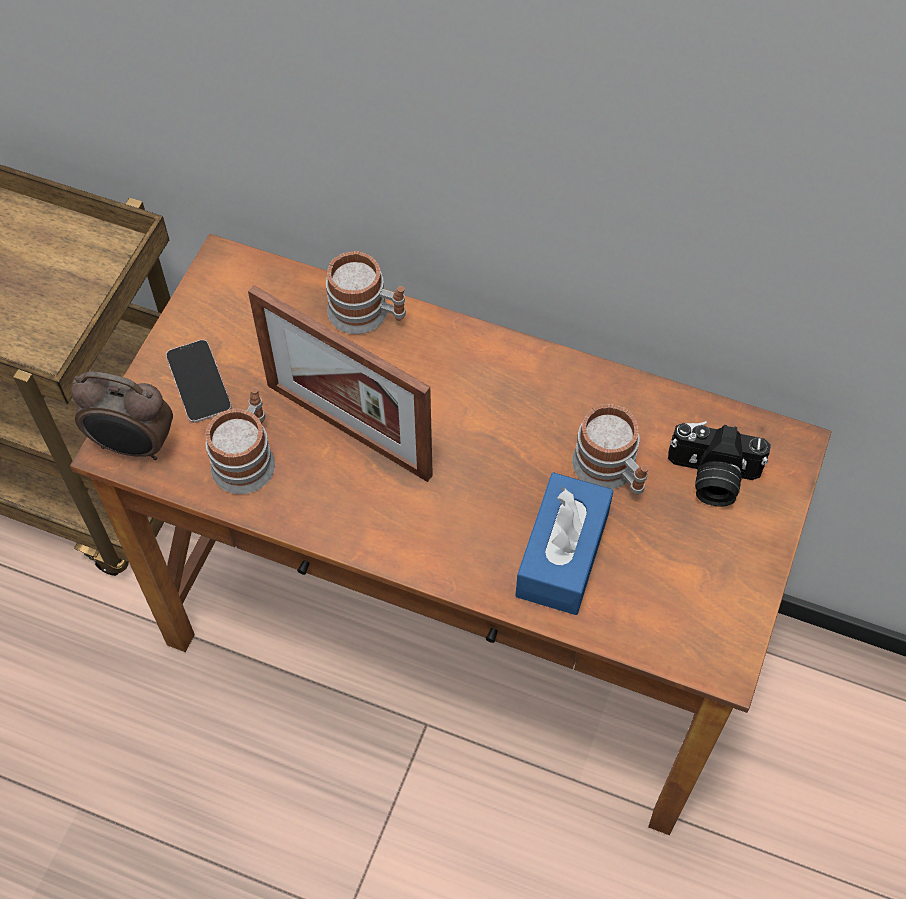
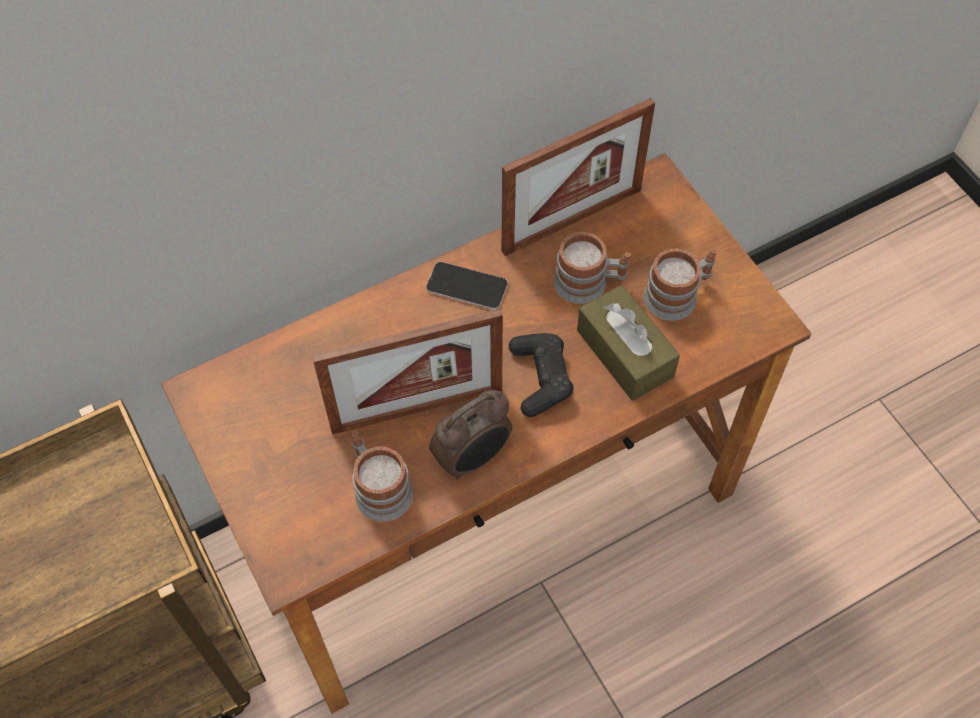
camera: 50 degrees left, 0 degrees up
(134, 446) = (297, 556): alarm clock -> alarm clock (473, 458)
(198, 382) = (284, 476): phone -> phone (467, 286)
(367, 314) = (334, 332): mug -> mug (678, 295)
(469, 504) = (541, 378): none -> black game controller
(562, 554) = (625, 353): blue tissue box -> brown tissue box
(667, 408) = (572, 220): none -> picture frame
(711, 478) = (642, 235): camera -> none

